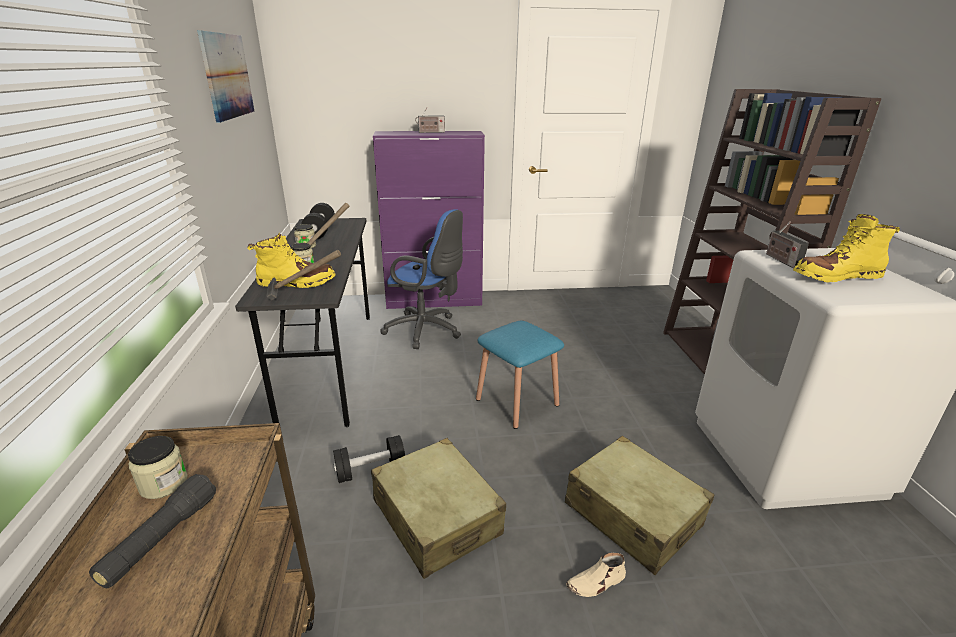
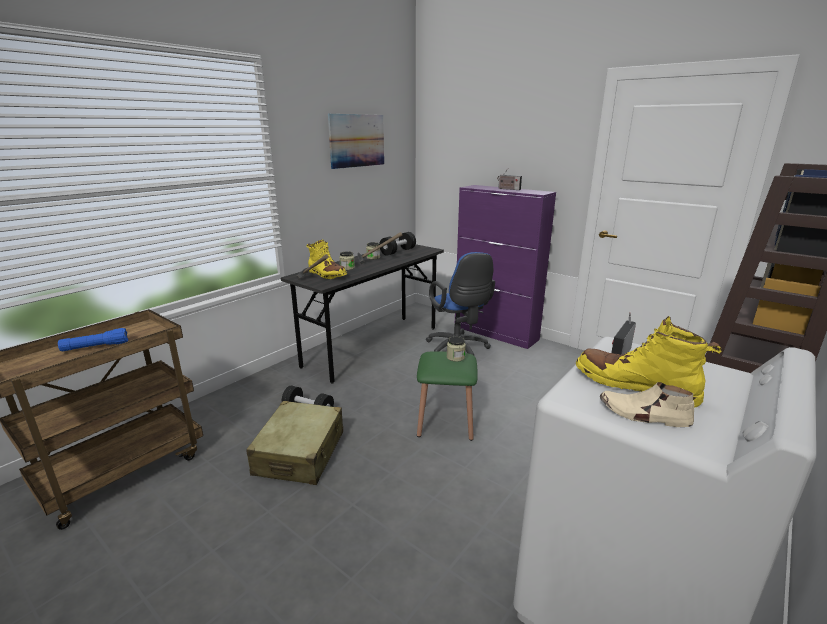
camera: 45 degrees right, 5 degrees down
(161, 538) = (95, 347): black flashlight -> blue flashlight
(163, 483) = (128, 331): jar -> jar (455, 357)
(517, 402) = (445, 422): blue stool -> green stool
(596, 582) = (318, 548): beige shoe -> beige shoe (643, 415)
(632, 514) = (404, 535): beige suitcase -> none

